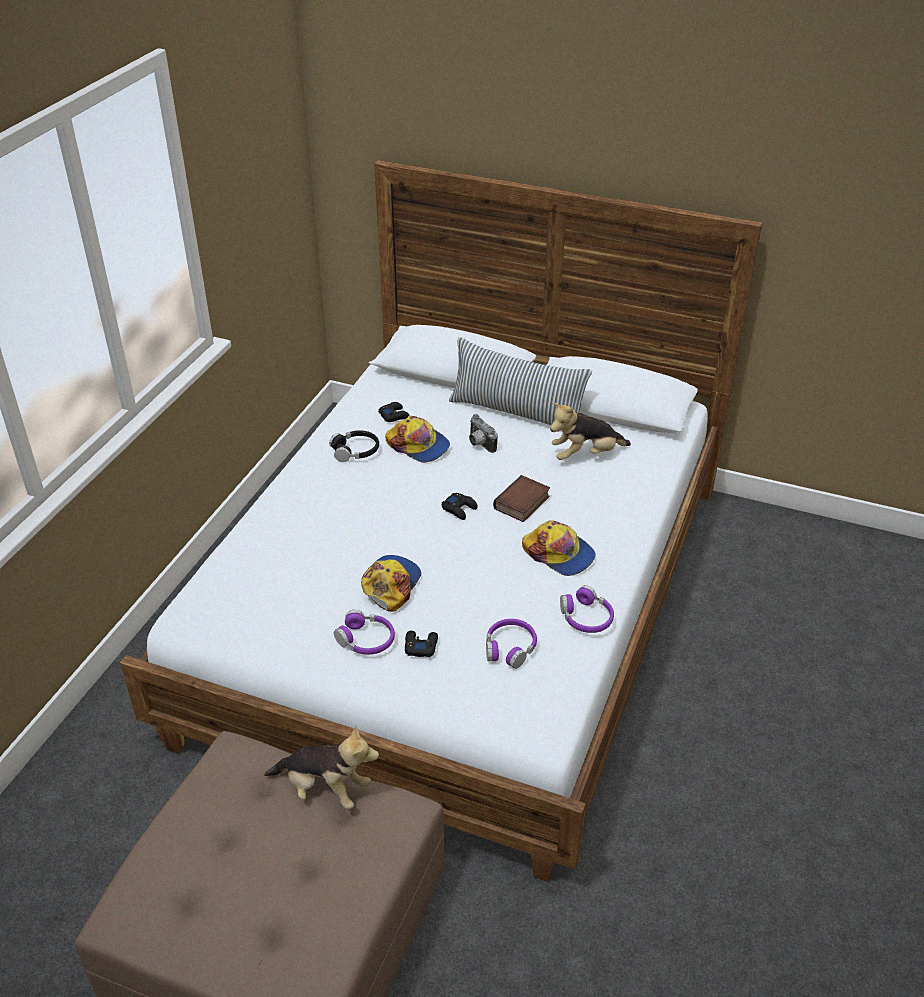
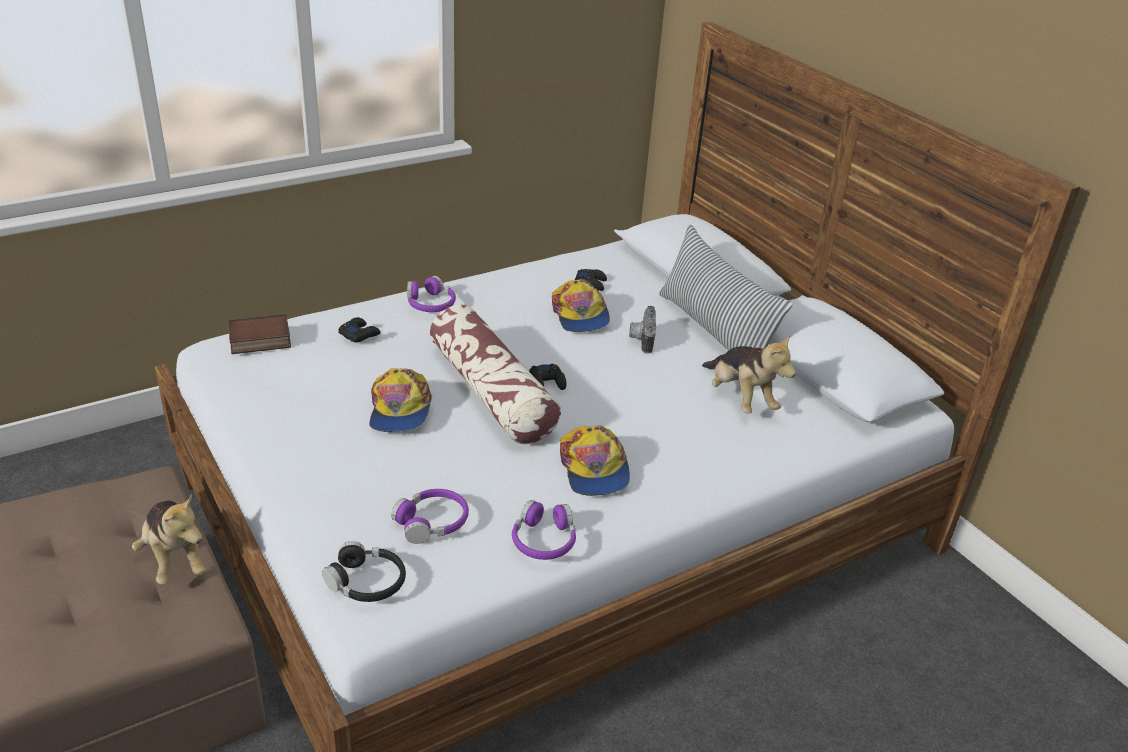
camera: 35 degrees right, 5 degrees down
(355, 451) = (517, 295): black headphones -> black headphones (366, 582)
(366, 640) = (319, 442): purple headphones -> purple headphones (430, 304)
(390, 584) = (399, 409): cap -> cap turned 120 degrees clockwise
(420, 646) = (356, 473): black game controller -> black game controller (359, 334)
(433, 537) = (492, 392): none -> pillow
(522, 504) = (615, 408): book -> book (259, 341)
(585, 455) = (740, 398): plush toy -> plush toy turned 135 degrees counterclockwise

